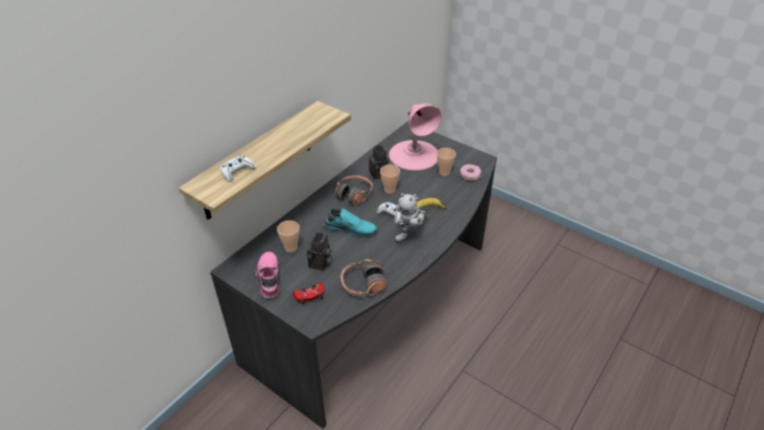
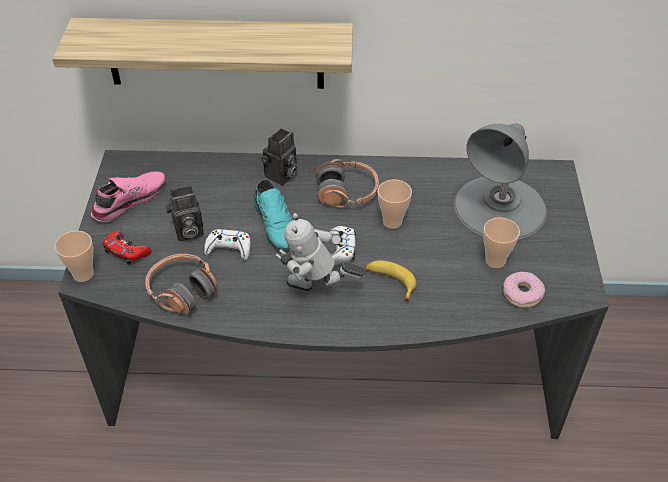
camera: 55 degrees right, 5 degrees up
(237, 172) = (133, 40): white game controller -> white game controller (229, 249)
(291, 248) = (195, 191): cup -> cup (83, 274)
(379, 174) = (415, 194): camera -> camera (281, 176)
(414, 155) = (500, 207): pink table lamp -> grey table lamp

